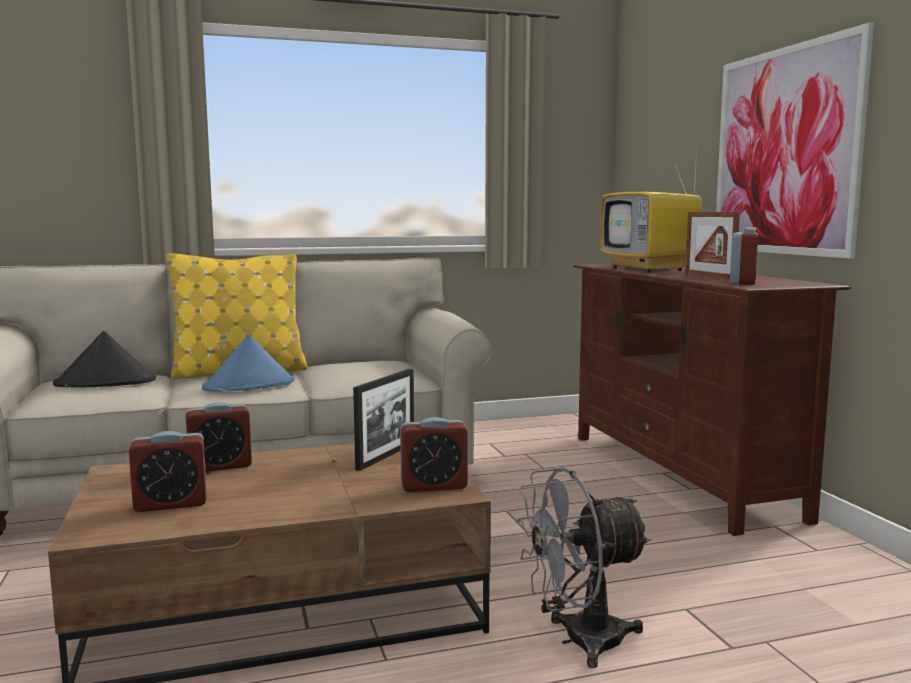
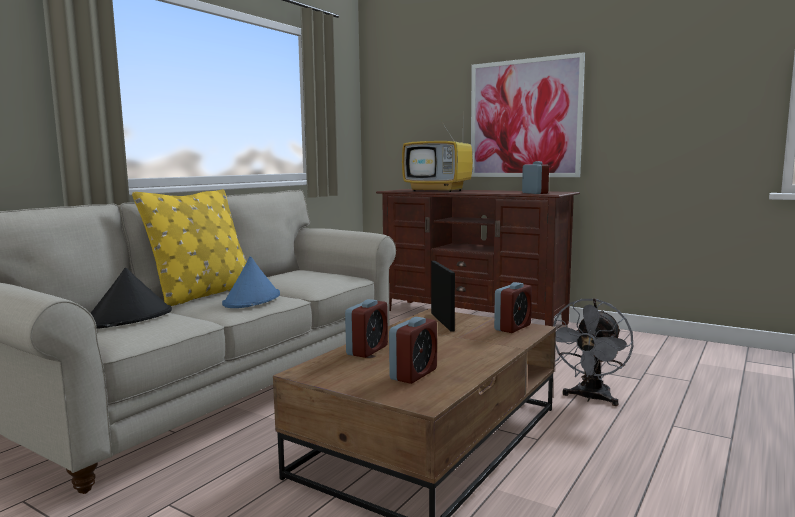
camera: 40 degrees left, 0 degrees up
(709, 276) = (497, 192): picture frame -> none

